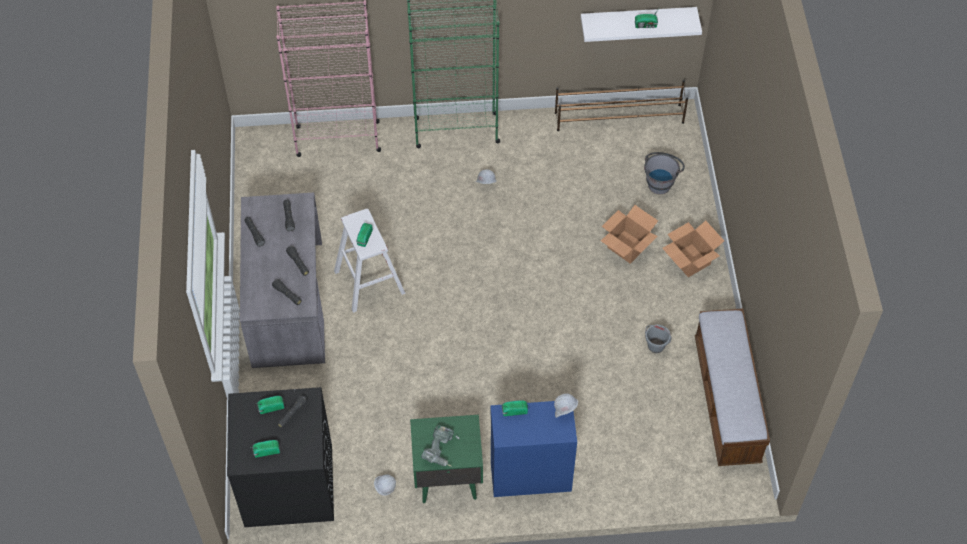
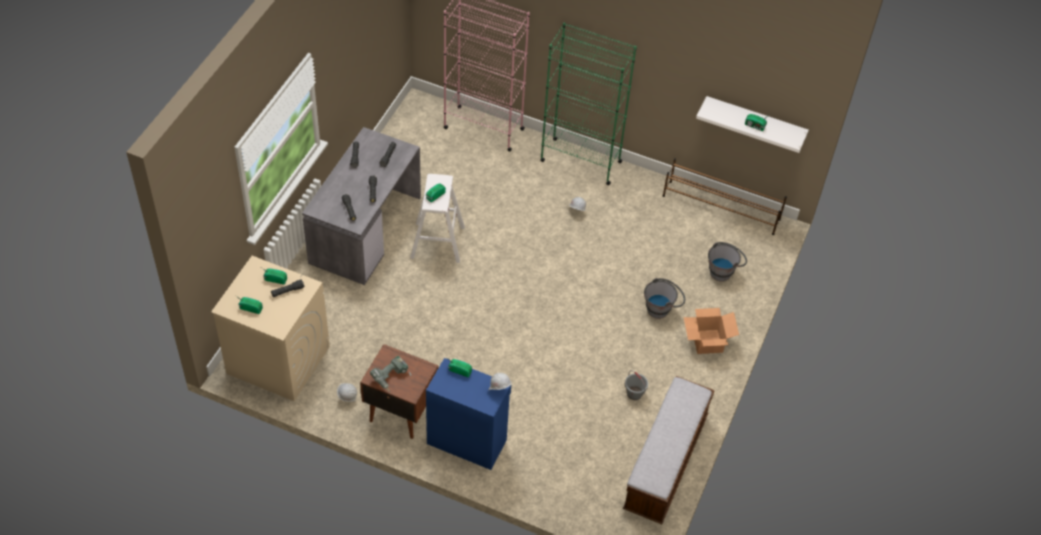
camera: 25 degrees right, 5 degrees down
(288, 485) = (277, 359): black washing machine -> beige washing machine
(446, 477) = (400, 412): green nightstand -> brown nightstand
(628, 247) = (662, 308): cardboard box -> grey bucket

